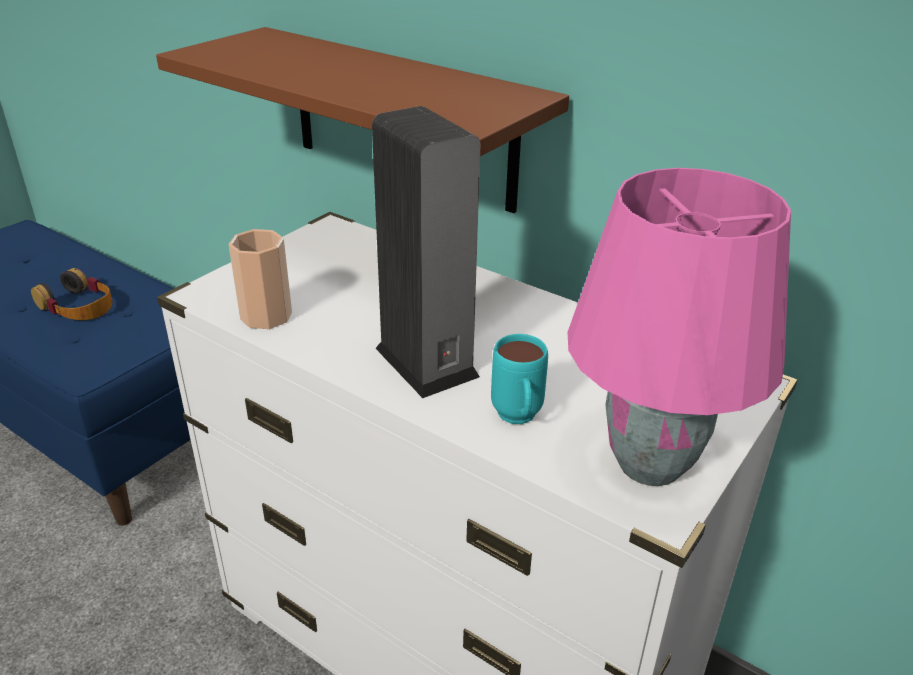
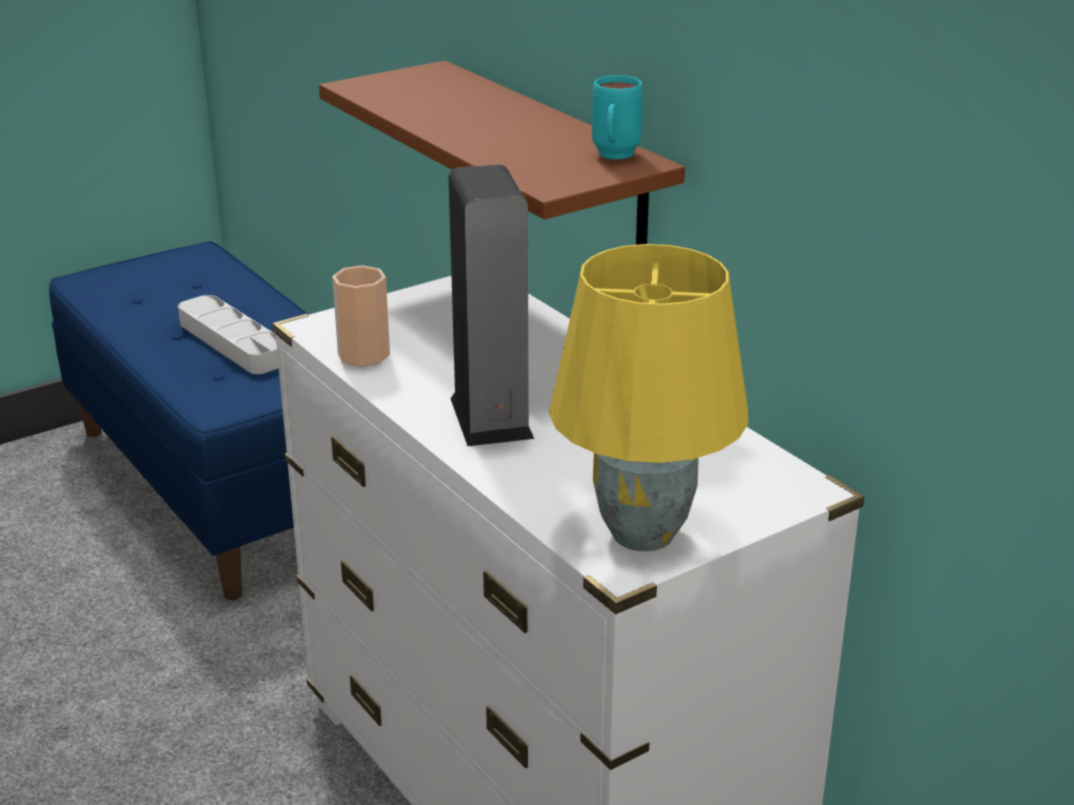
camera: 20 degrees right, 5 degrees down
(78, 306) = (233, 342): headphones -> grey tray
(518, 420) = (544, 478): turquoise mug -> turquoise mug (613, 157)
(652, 464) = (645, 534): pink table lamp -> yellow table lamp

